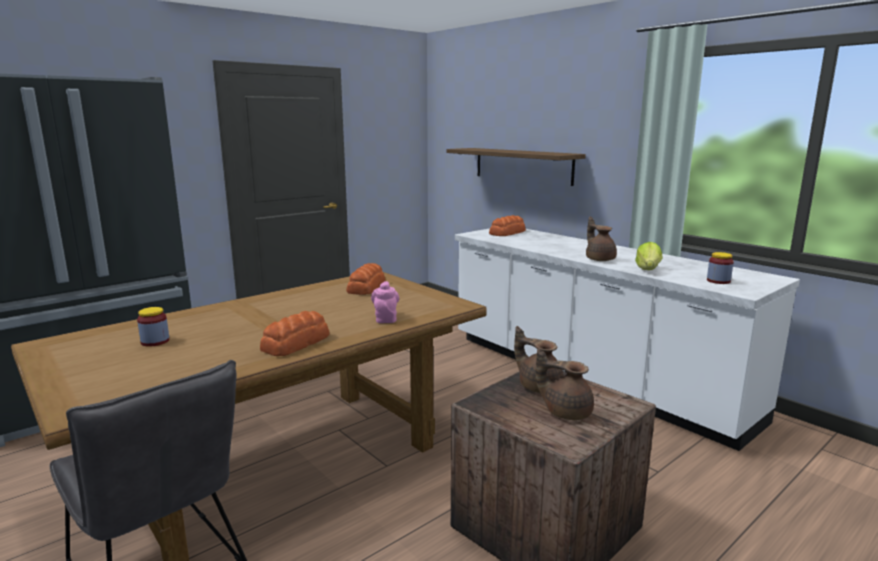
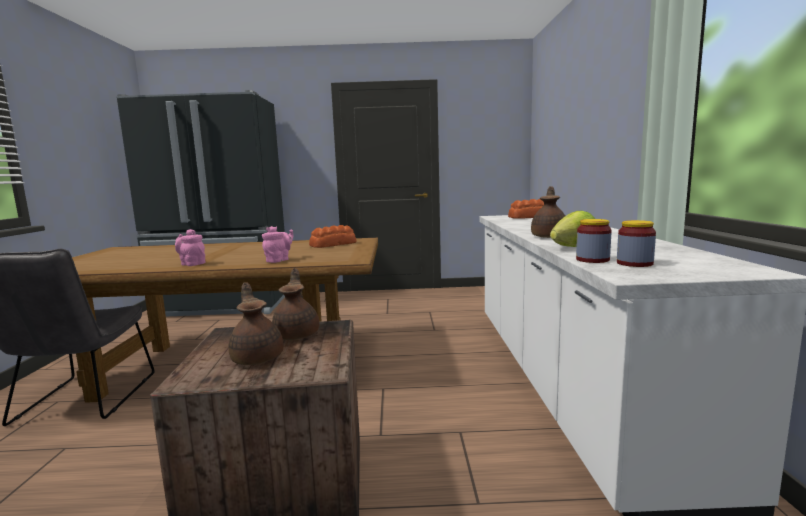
camera: 40 degrees right, 5 degrees down
(155, 341) = (149, 253): jar -> jar (592, 260)
(297, 343) = (192, 264): bread -> pink teapot
(522, 165) = (577, 150): shelf -> none

